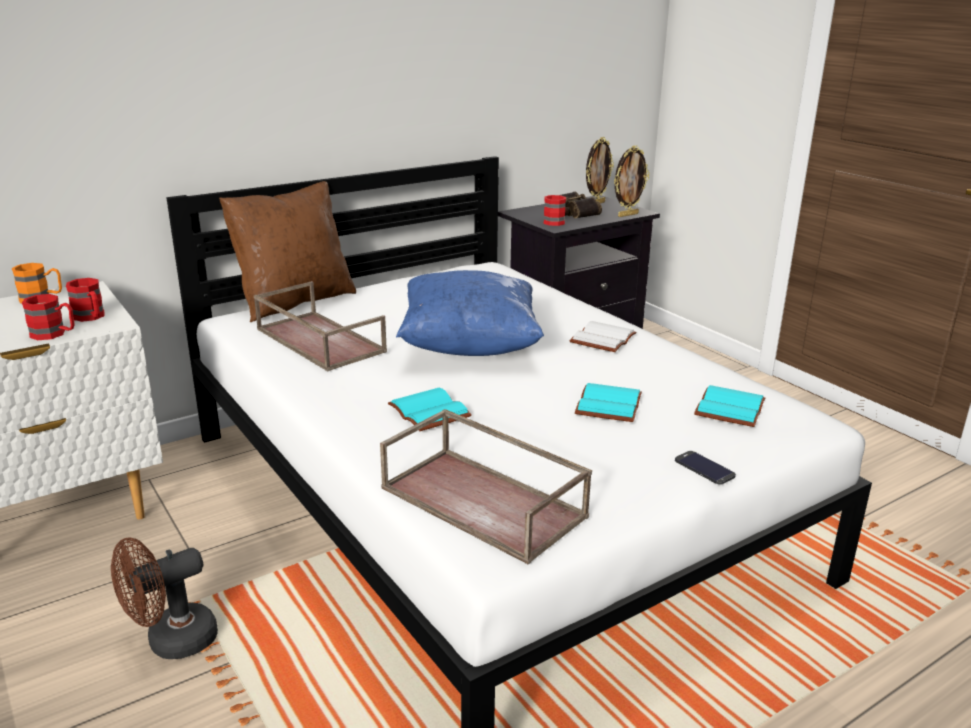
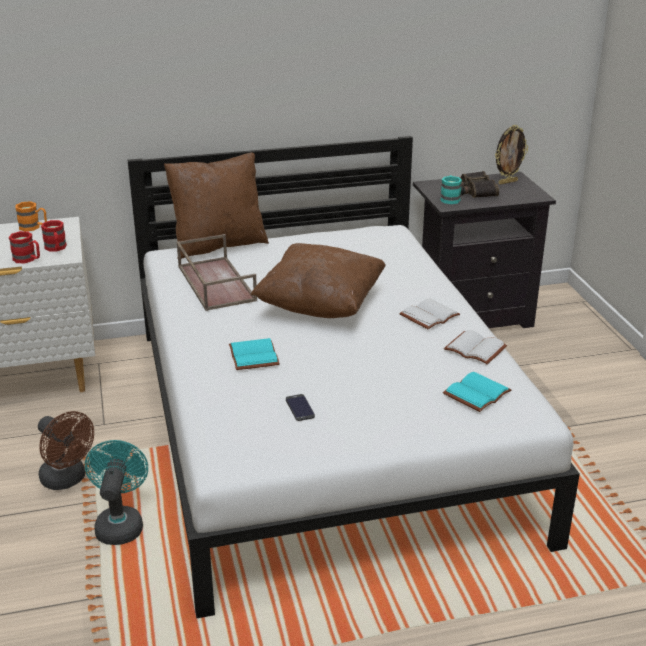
camera: 20 degrees right, 5 degrees up
(172, 642) = (67, 480): brown fan -> brown fan turned 120 degrees counterclockwise
(282, 687) = (120, 523): none -> turquoise fan
(470, 346) = (320, 305): blue pillow -> brown pillow
(485, 502) = (244, 429): brown tray -> none
(552, 221) = (450, 198): red mug -> turquoise mug
(606, 404) = (386, 372): turquoise book -> none
(627, 215) = (523, 199): picture frame -> none
(682, 365) = (473, 349): none -> white book
(704, 468) = (413, 436): phone -> phone (300, 408)

